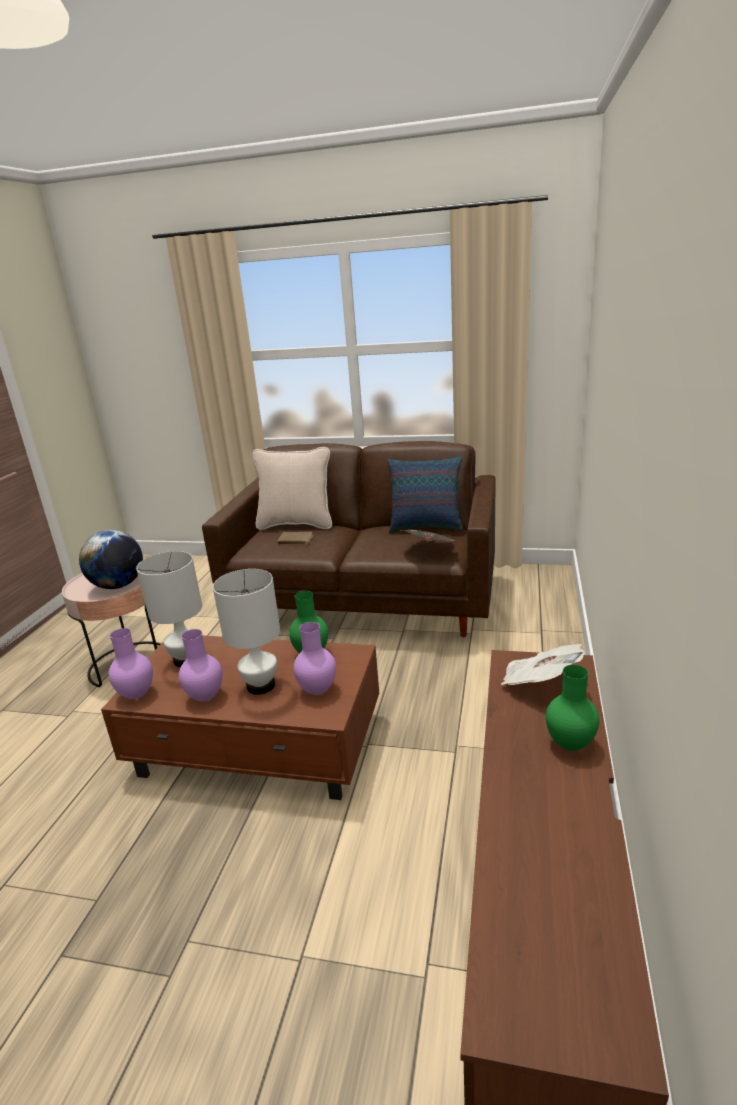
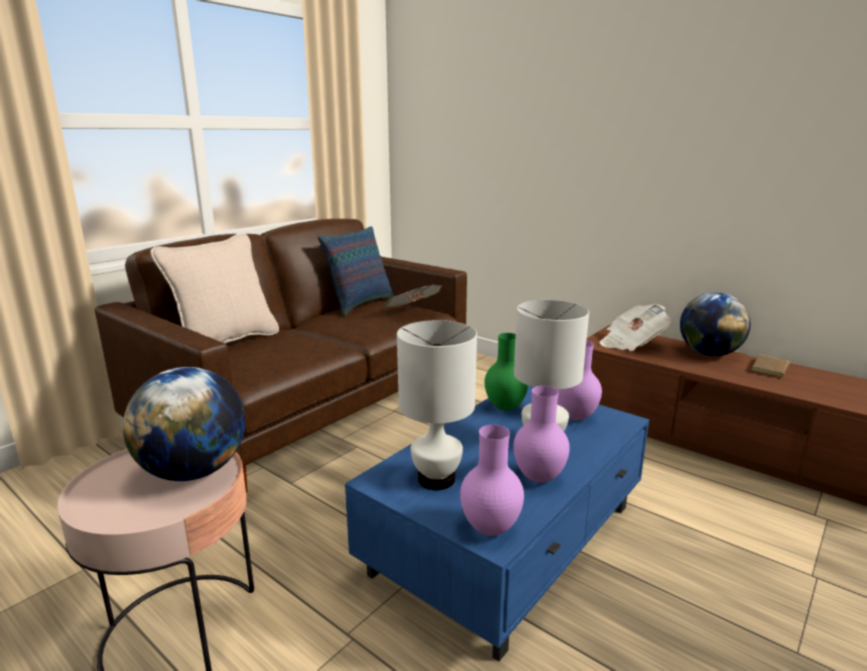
camera: 65 degrees left, 5 degrees down
(260, 745) = (509, 538): brown coffee table -> blue coffee table
(295, 540) = (275, 350): brown book -> brown book (772, 369)
(571, 744) = (709, 354): green vase -> globe

